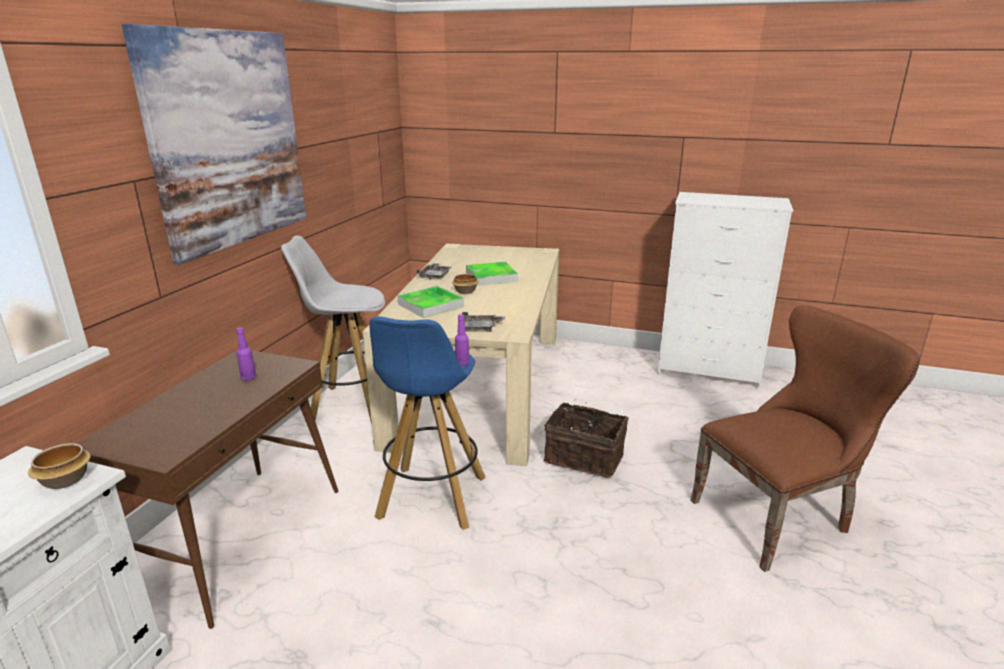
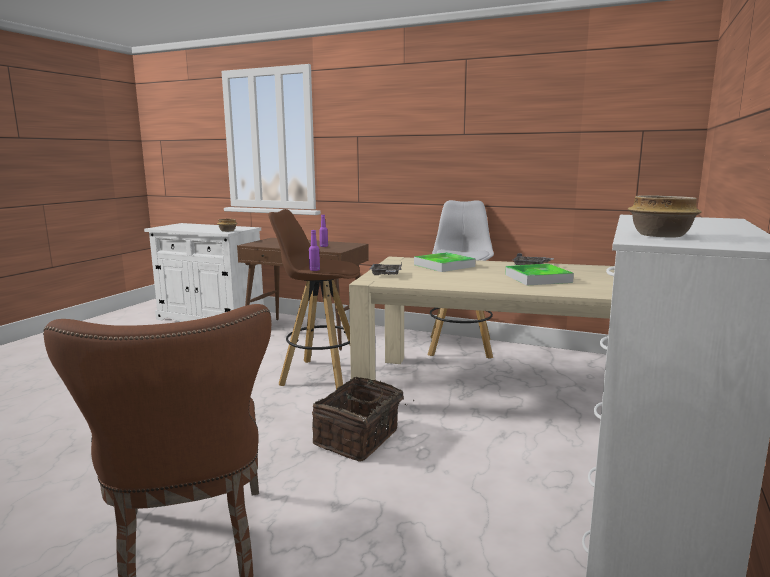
camera: 95 degrees right, 10 degrees down
(228, 140) = (425, 120): picture -> none
(431, 498) = (320, 375): blue stool -> brown stool
(465, 292) = (484, 272): bowl -> bowl (659, 235)

